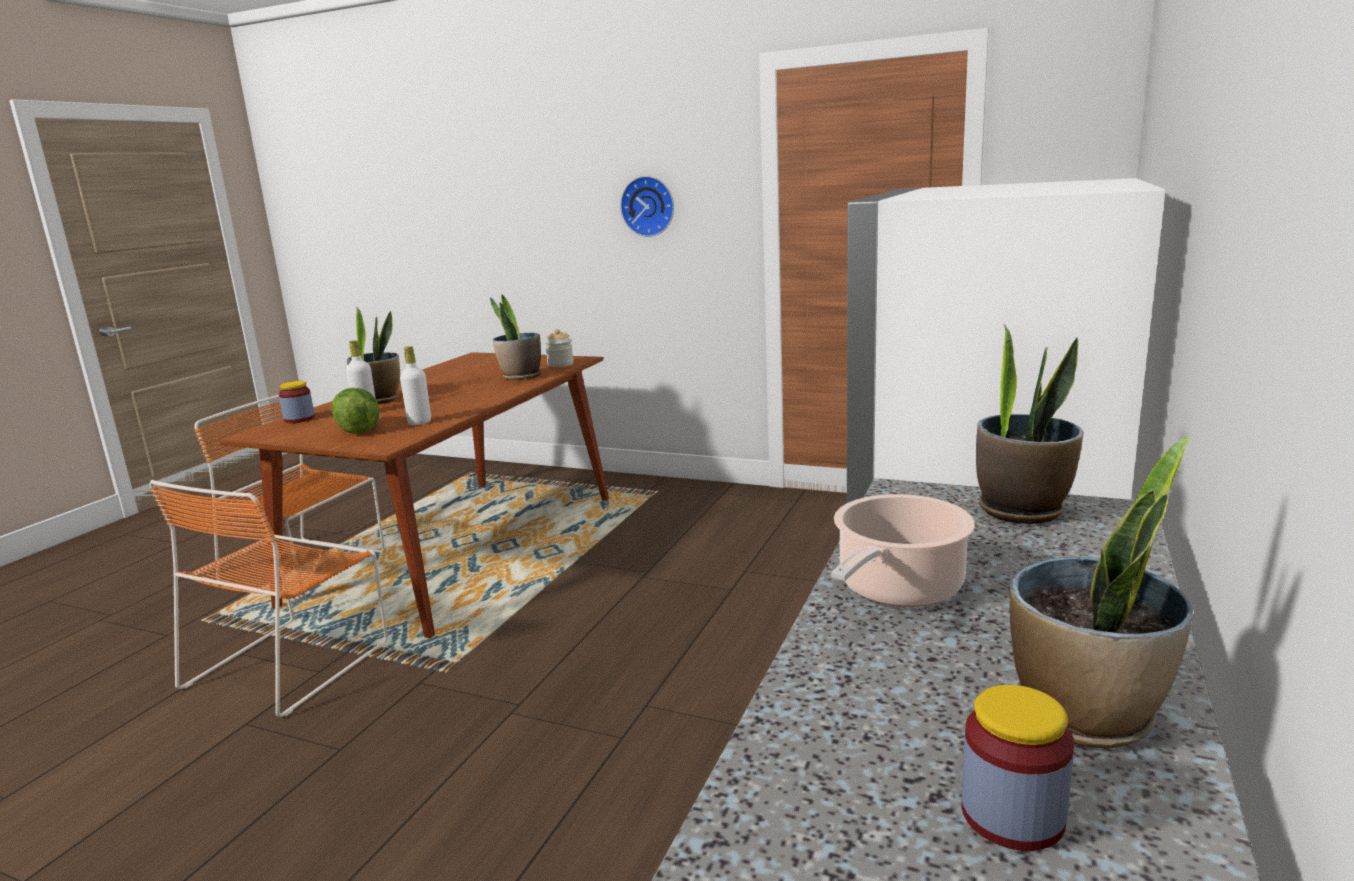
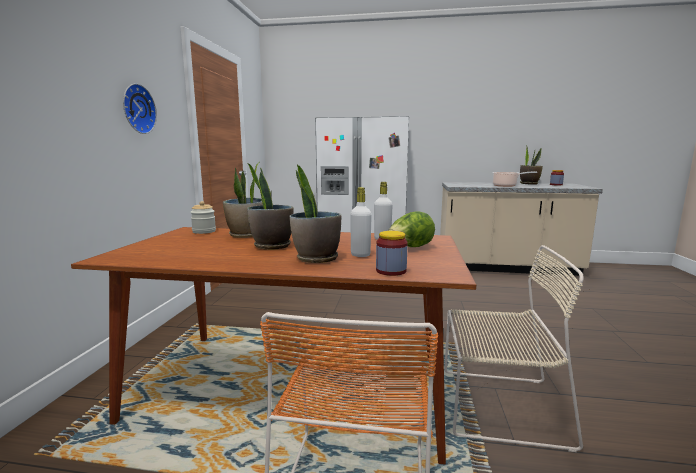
camera: 105 degrees left, 5 degrees down
(292, 661) = (497, 405): orange chair -> beige chair
(1021, 510) = (457, 184): potted plant -> potted plant (271, 246)

